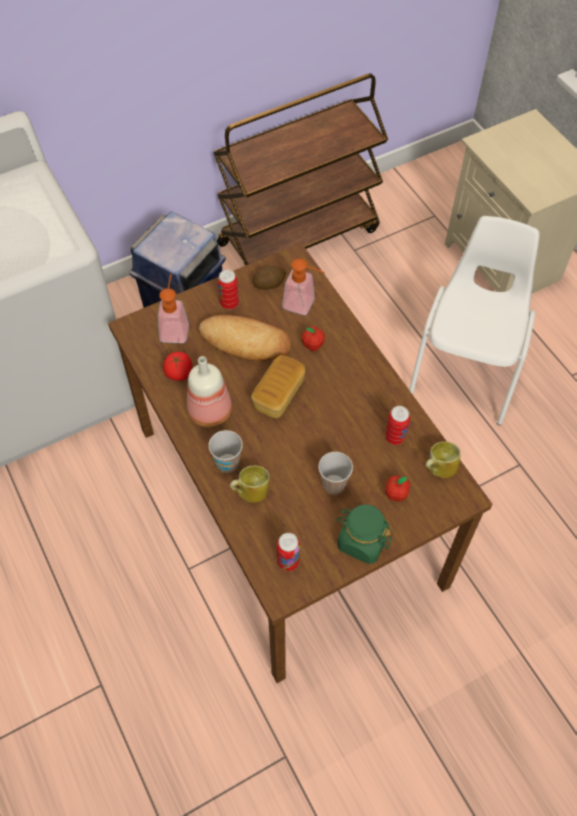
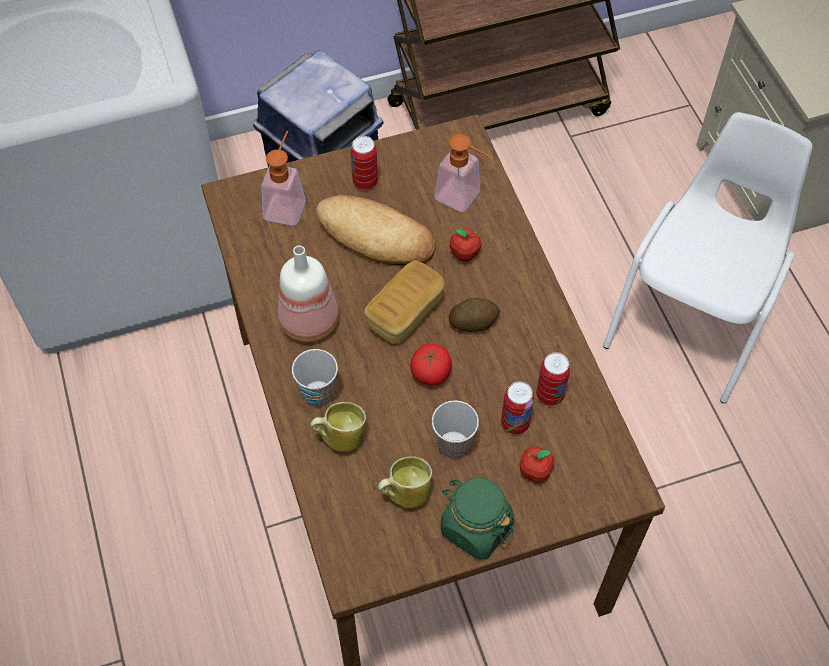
camera: 10 degrees right, 0 degrees up
(179, 373) = (279, 264): tomato -> tomato (431, 373)
(269, 283) = (423, 163): potato -> potato (473, 322)
(288, 561) = (370, 538): can -> can (515, 423)
(438, 469) = (600, 447): mug -> mug (405, 493)

